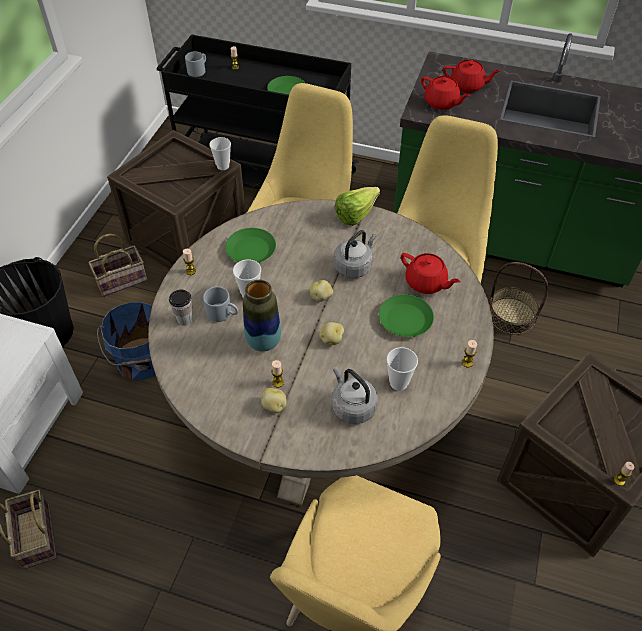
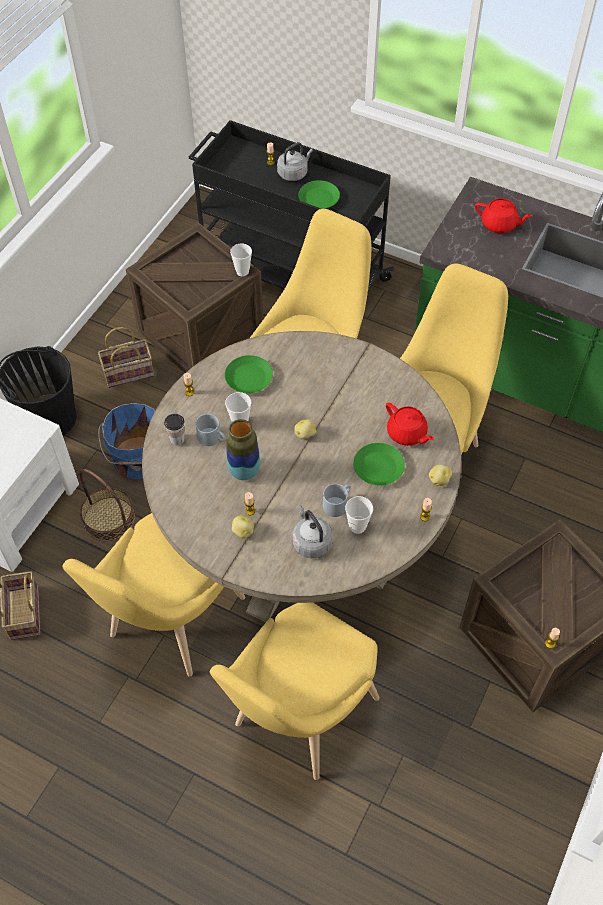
camera: 10 degrees right, 5 degrees up
(198, 70) = (231, 162): grey mug -> grey mug (337, 503)
(198, 522) = (170, 623): none -> yellow chair
(331, 339) = (306, 477): potato -> potato (439, 480)
(354, 266) = (342, 407): grey kettle -> grey kettle (294, 173)
(359, 213) = (360, 352): lettuce -> none
(442, 103) = (467, 242): red teapot -> none
(511, 316) = (518, 464): basket -> basket (109, 519)

